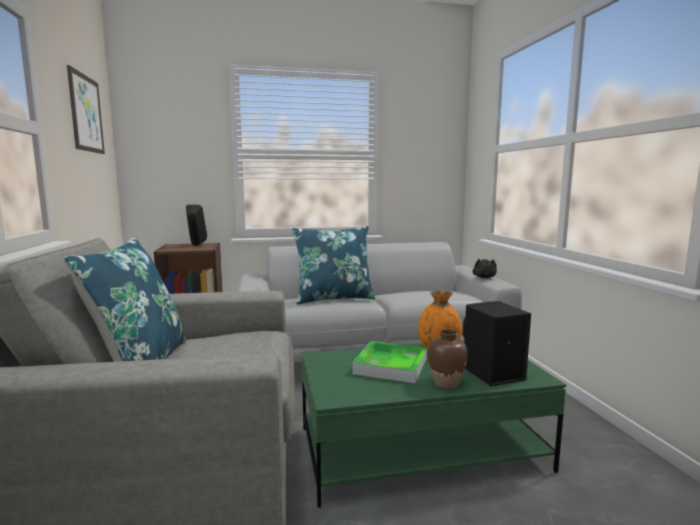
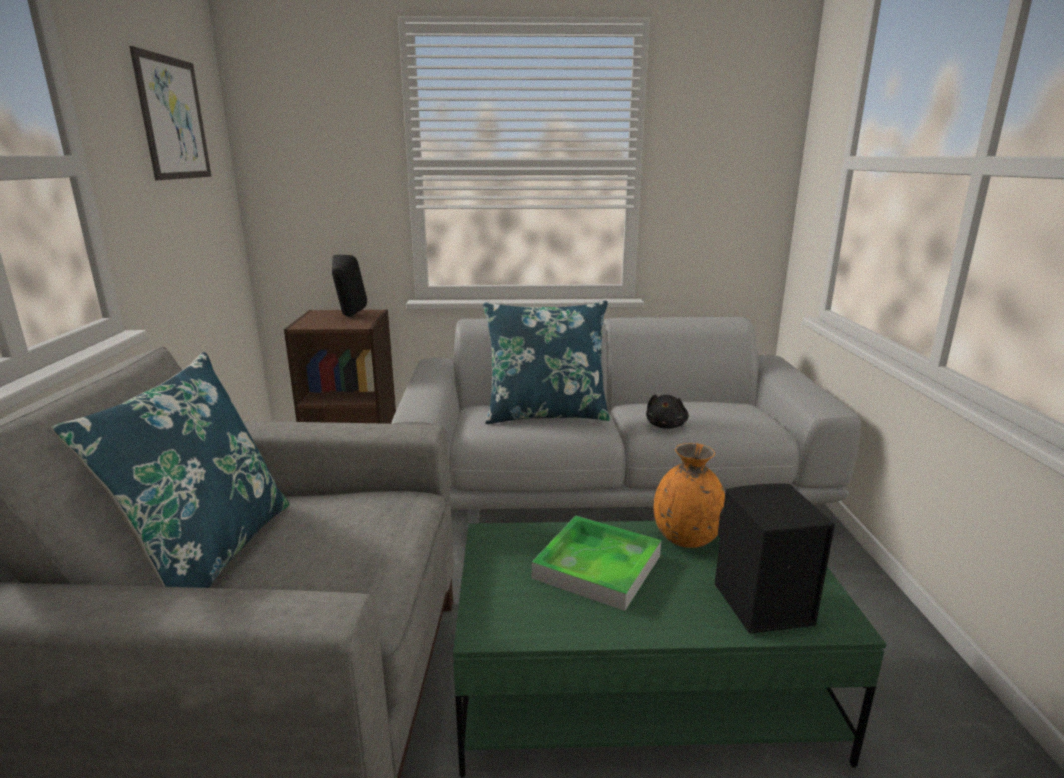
camera: 10 degrees right, 10 degrees up
(446, 383) = (676, 617): brown vase -> none
(484, 277) = (802, 388): black plush toy -> black plush toy (666, 425)

